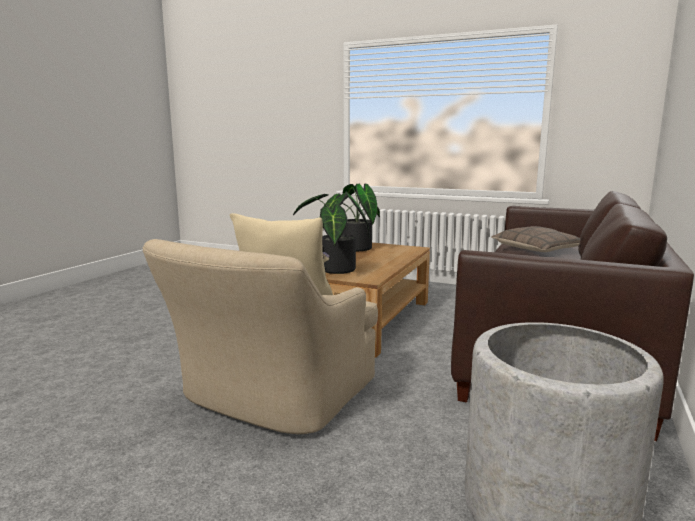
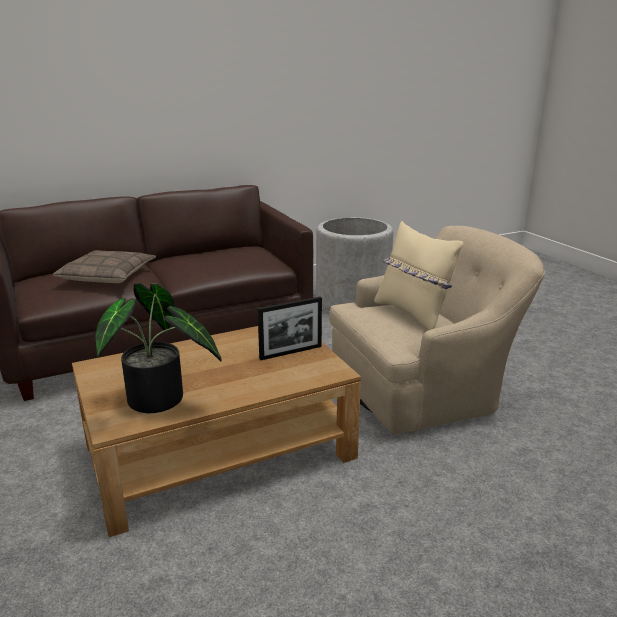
camera: 140 degrees left, 10 degrees up
(335, 270) = (291, 352): potted plant -> picture frame

